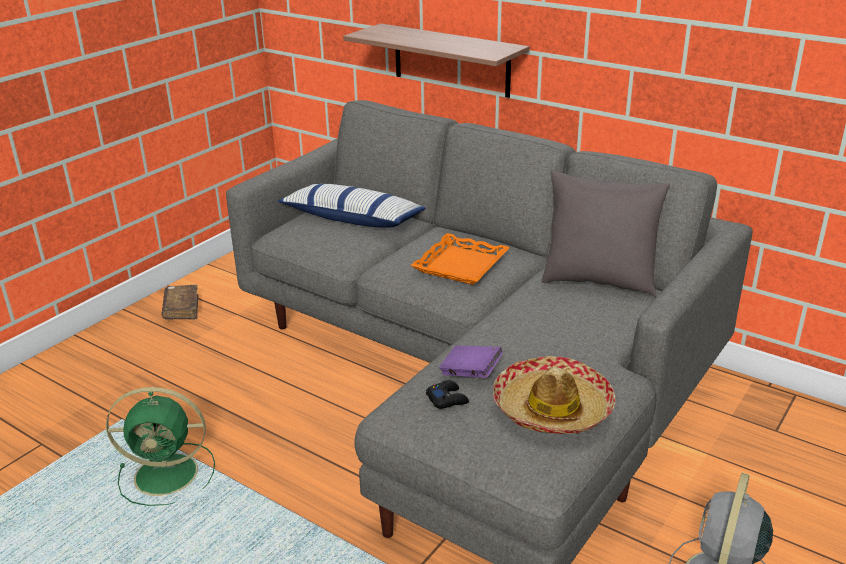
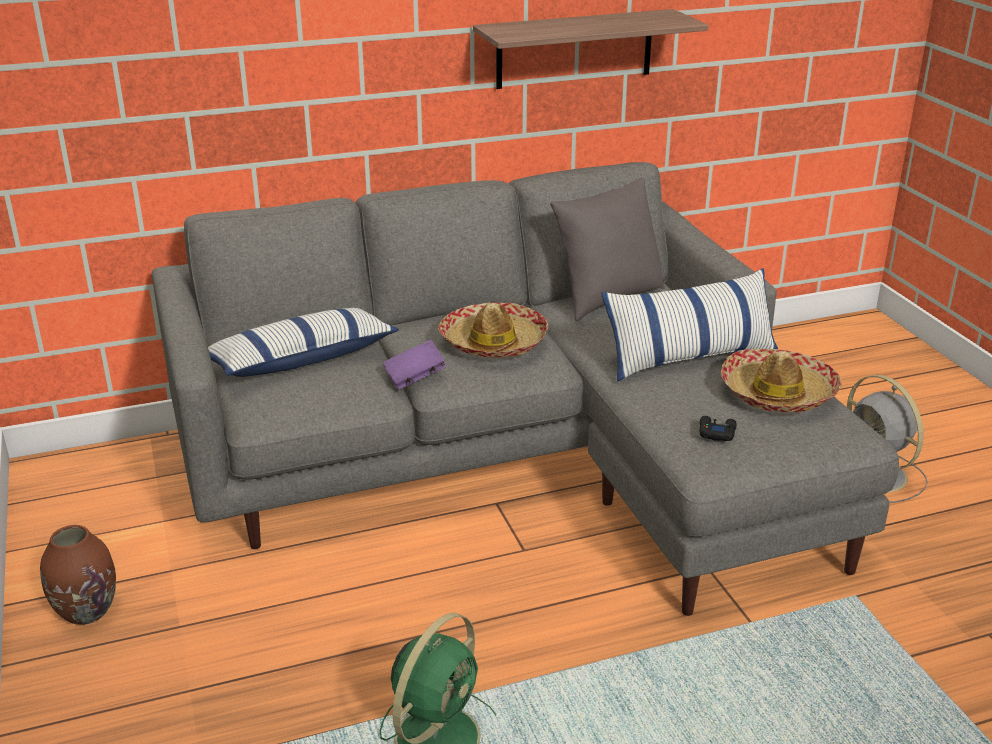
camera: 55 degrees left, 0 degrees up
(181, 308) = (87, 611): brown book -> brown vase
(451, 60) = (300, 129): shelf -> shelf (574, 49)
(460, 265) = (493, 342): orange tray -> hat
(470, 373) = (686, 408): purple book -> purple book (415, 377)
(555, 348) = (689, 357): none -> pillow

